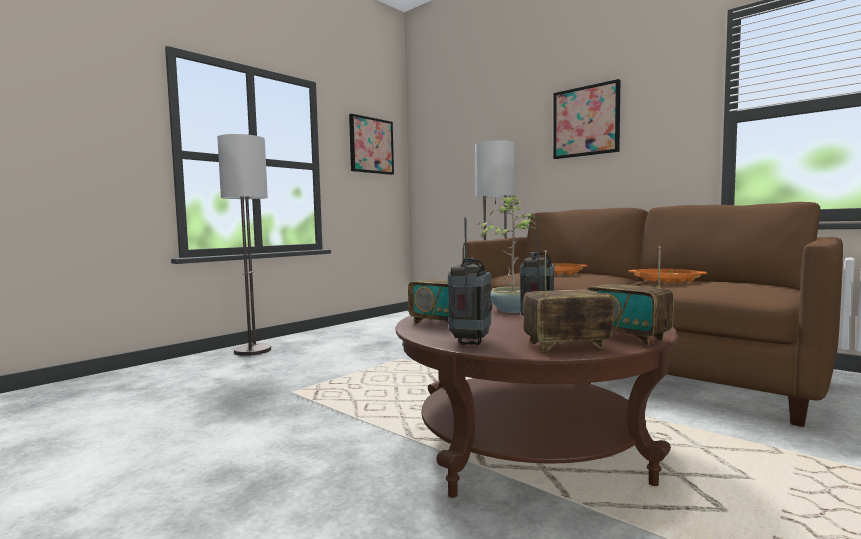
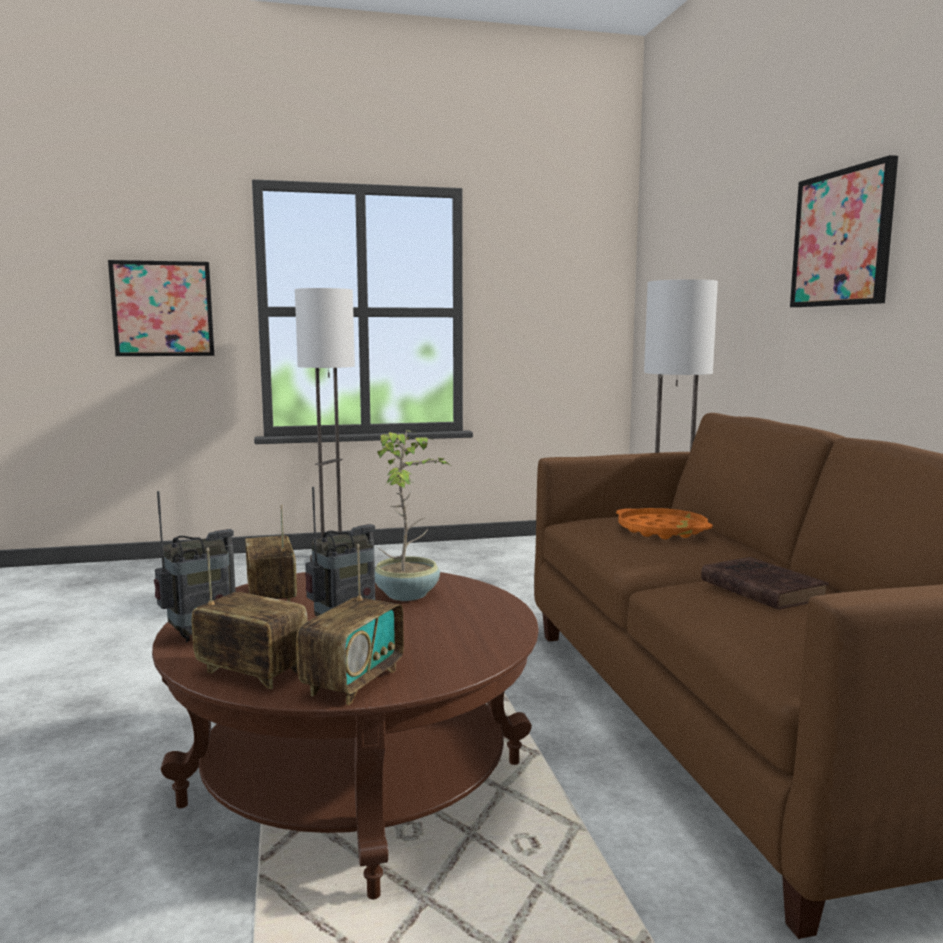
camera: 35 degrees right, 5 degrees up
(371, 145) = (559, 272): picture -> picture (163, 309)
(627, 337) = (353, 682): radio -> radio turned 150 degrees counterclockwise
(666, 280) = (759, 589): orange tray -> brown book

